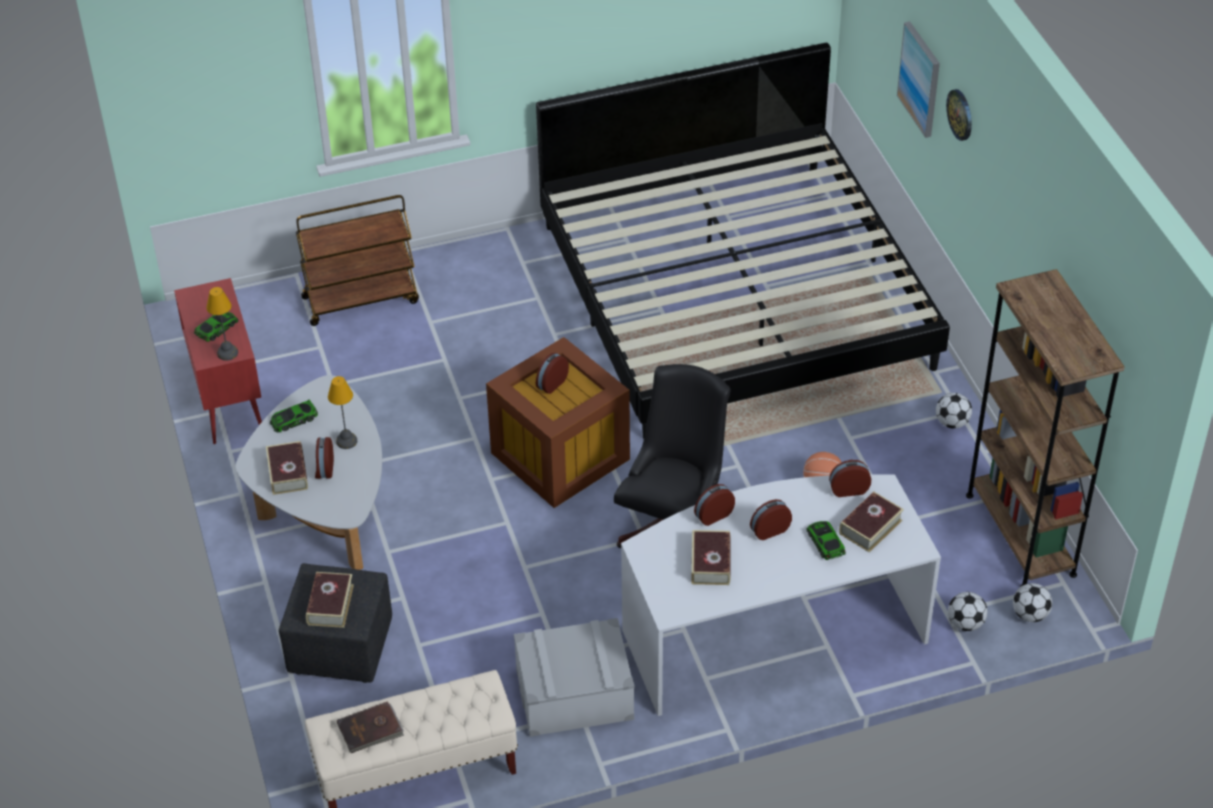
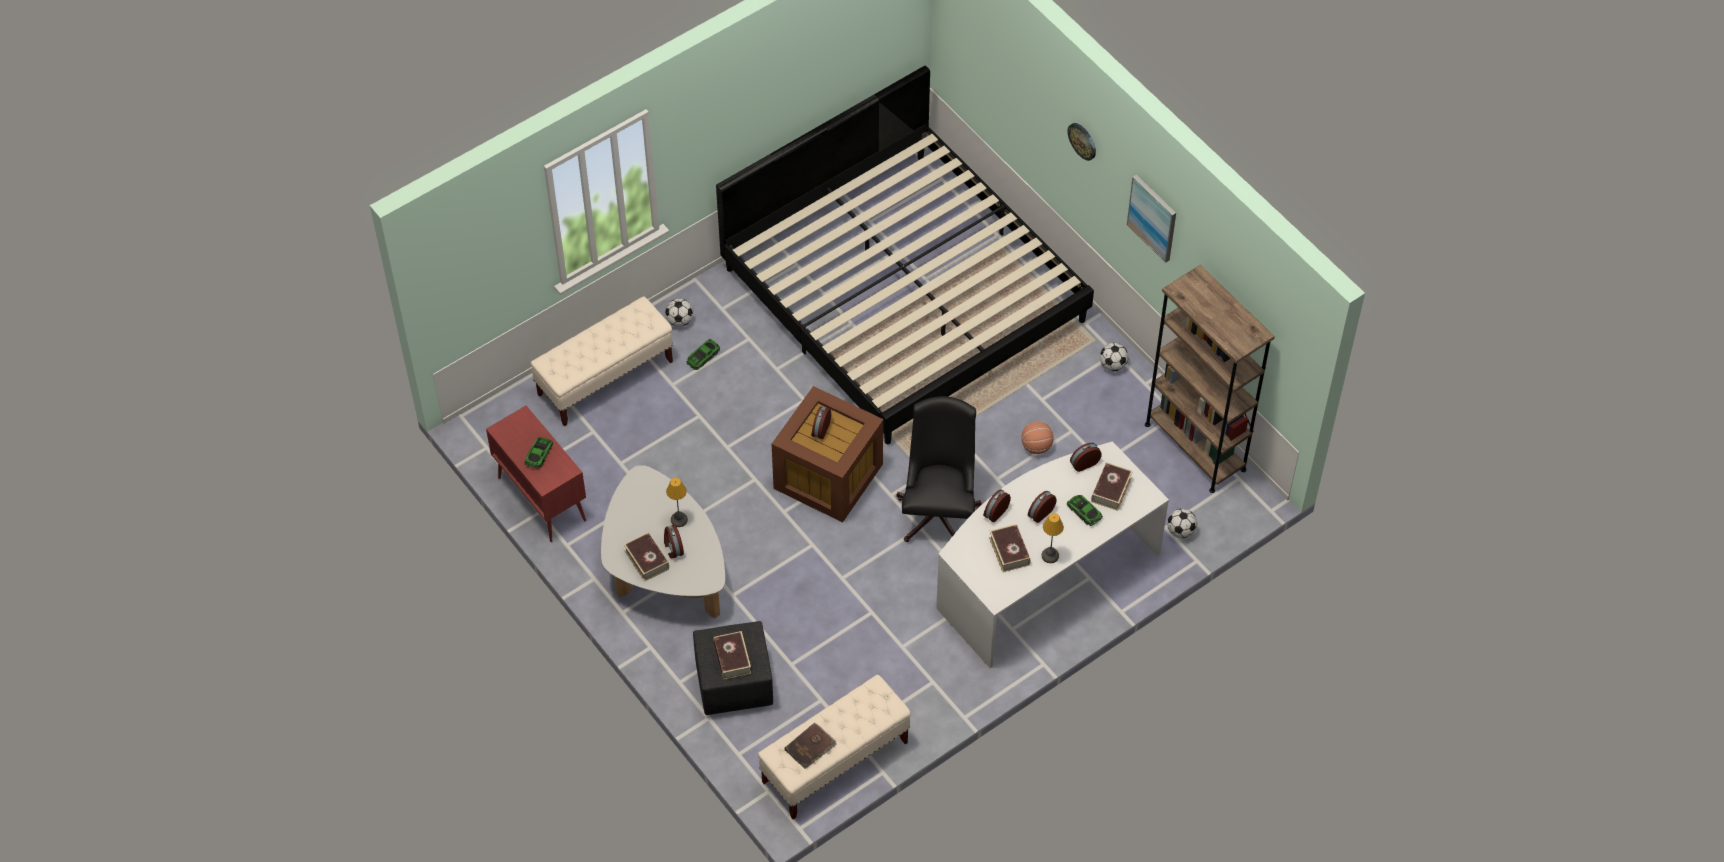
camera: 20 degrees left, 10 degrees up
(228, 353) = (559, 473): table lamp -> table lamp (1050, 555)
(294, 419) = (628, 512): toy car -> toy car (703, 356)
(361, 299) = (605, 378): brown cart -> beige bench
(574, 694) = (923, 669): grey storage box -> none
(920, 79) = (1034, 107): picture -> picture (1153, 217)
(1030, 615) = (1223, 511): football -> football (679, 321)

